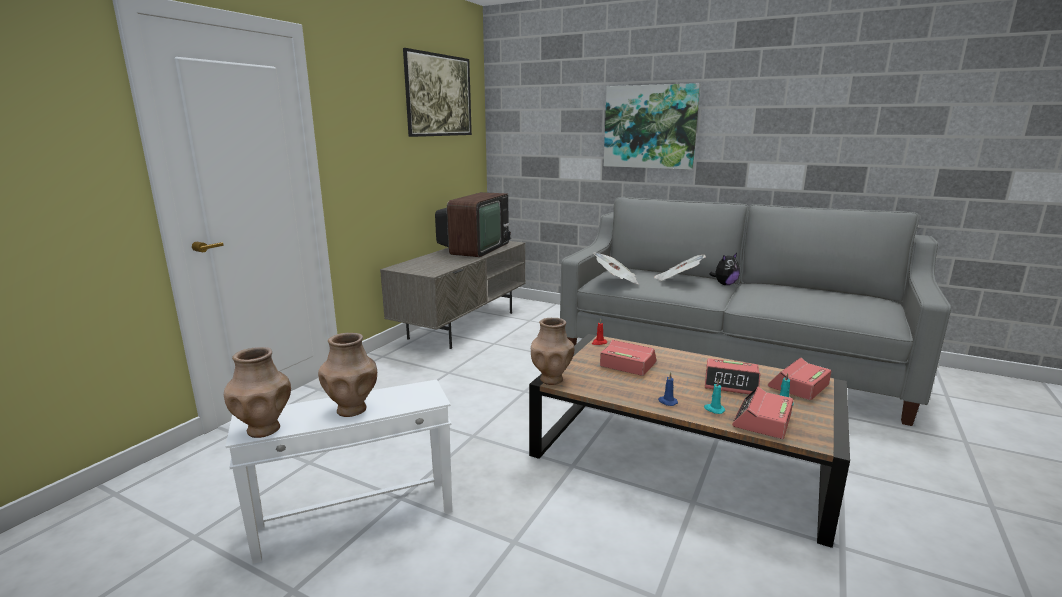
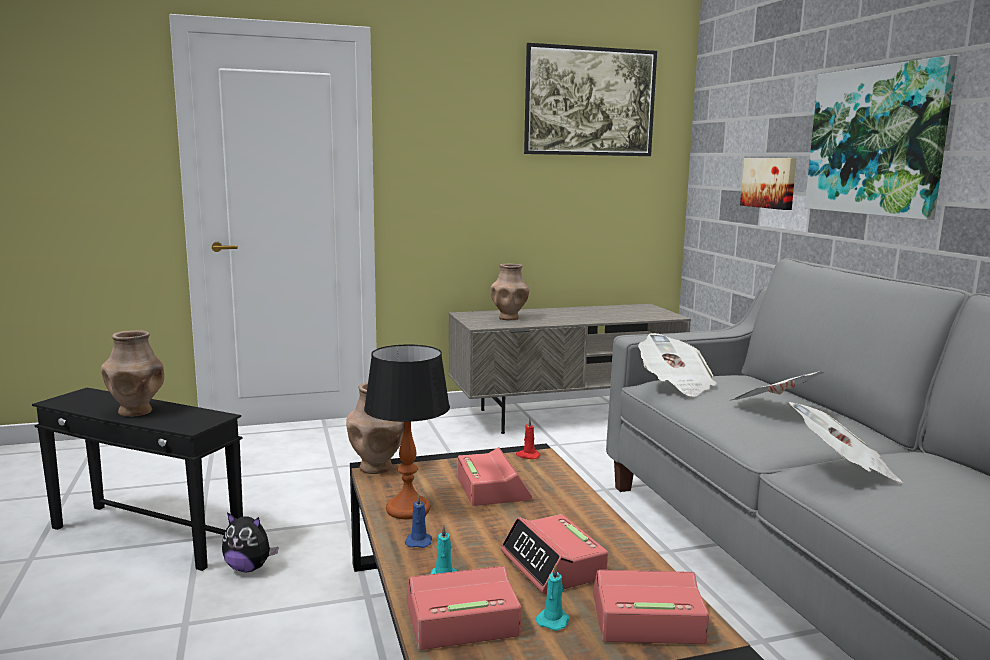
camera: 45 degrees right, 5 degrees down
(264, 429) = (70, 402): brown vase -> brown vase (509, 318)
(356, 520) = (145, 536): white side table -> black side table
(475, 249) = (603, 313): television -> none
(568, 151) = (770, 183): none -> picture
(623, 391) = (408, 509): none -> table lamp
(724, 284) = (866, 440): plush toy -> plush toy (249, 568)
(758, 297) = (842, 468): none -> newspaper

